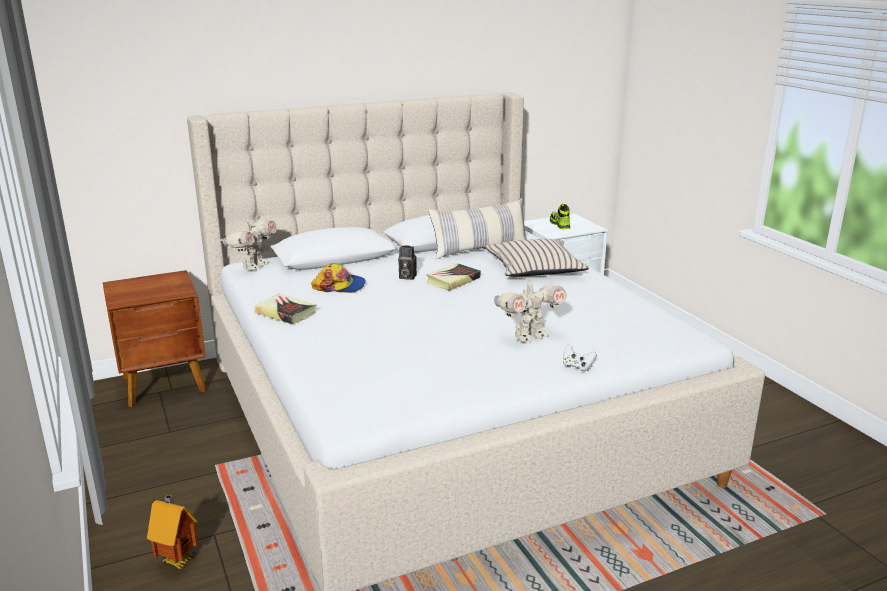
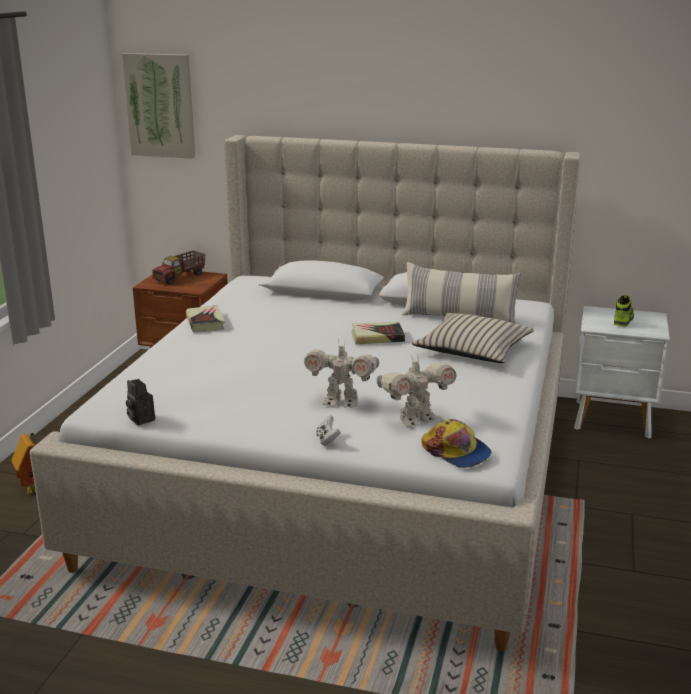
camera: 40 degrees right, 0 degrees up
(82, 93) = (160, 105): none -> picture
(144, 285) = (180, 277): none -> toy truck
(253, 266) = (252, 281): toy robot -> toy robot (415, 419)
(339, 286) = (281, 314): cap -> cap (456, 452)
(406, 277) = (346, 322): camera -> camera (140, 419)

